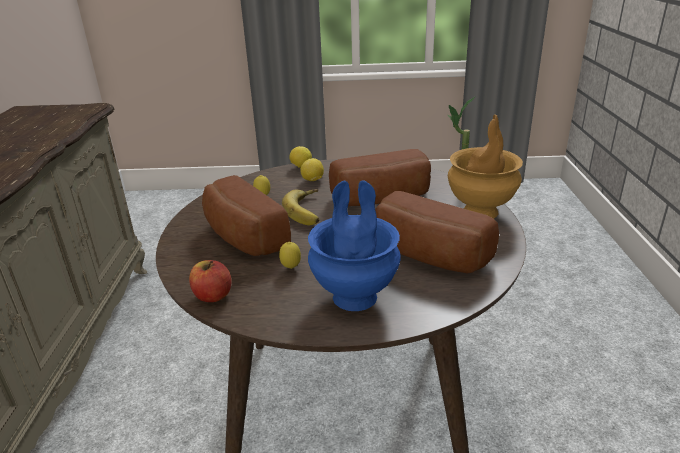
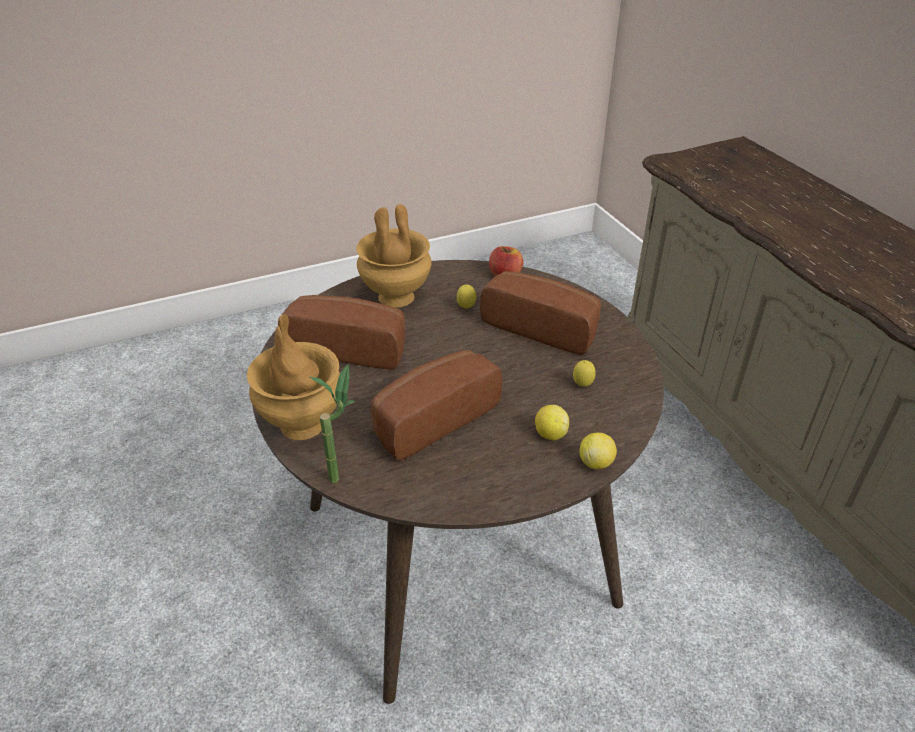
camera: 155 degrees right, 10 degrees up
(309, 210) = (507, 377): banana -> none
(356, 297) = (395, 297): blue vase -> brown vase

